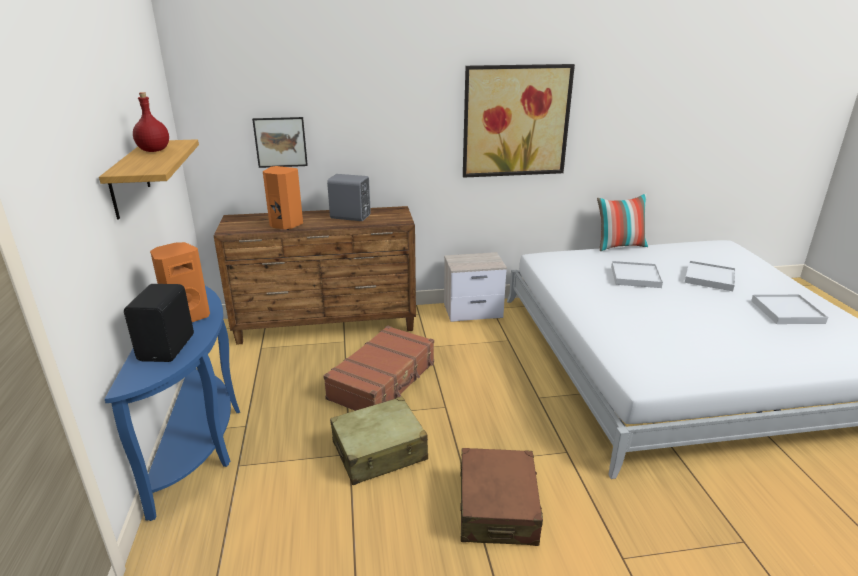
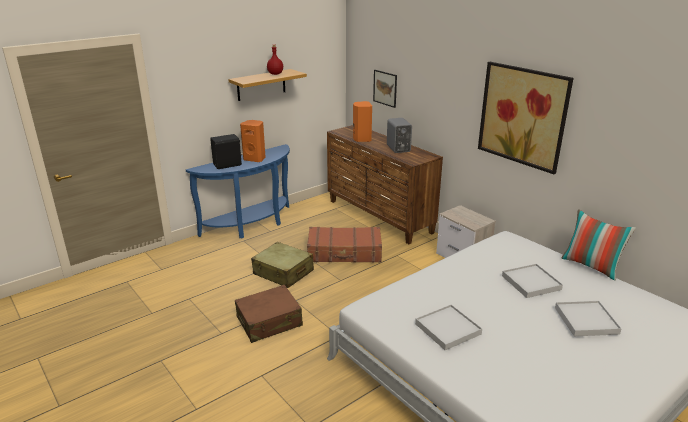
camera: 60 degrees right, 0 degrees up
(786, 312) = (574, 374): white tray -> white tray (448, 329)

